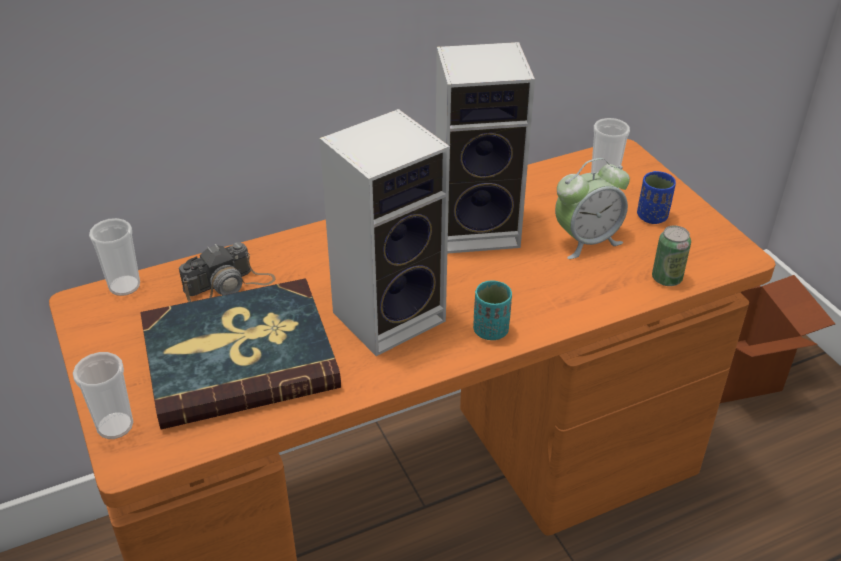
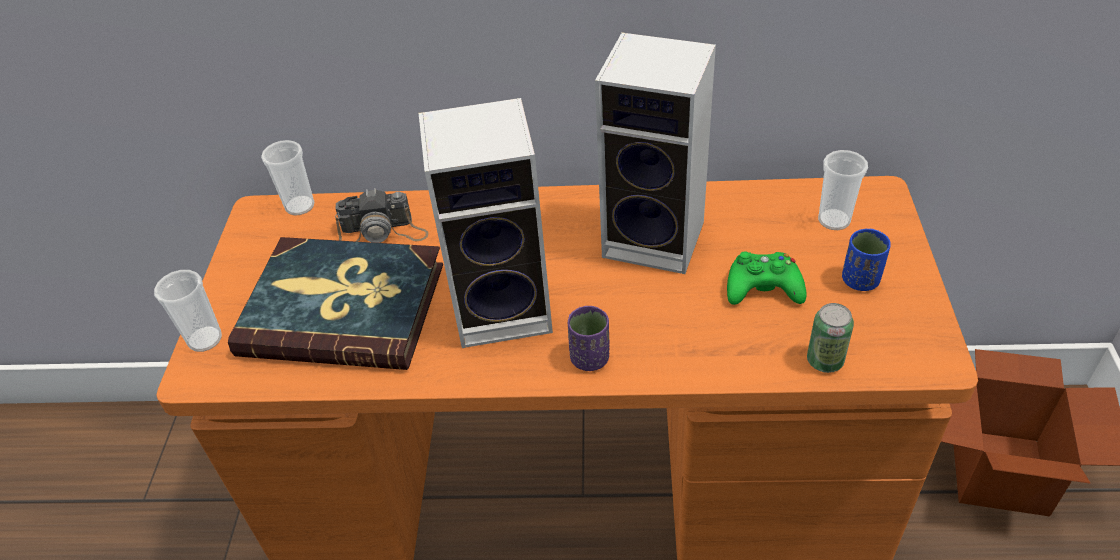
camera: 30 degrees right, 5 degrees up
(491, 331) = (590, 358): turquoise cup -> purple cup
(586, 241) = (763, 287): alarm clock -> green game controller

